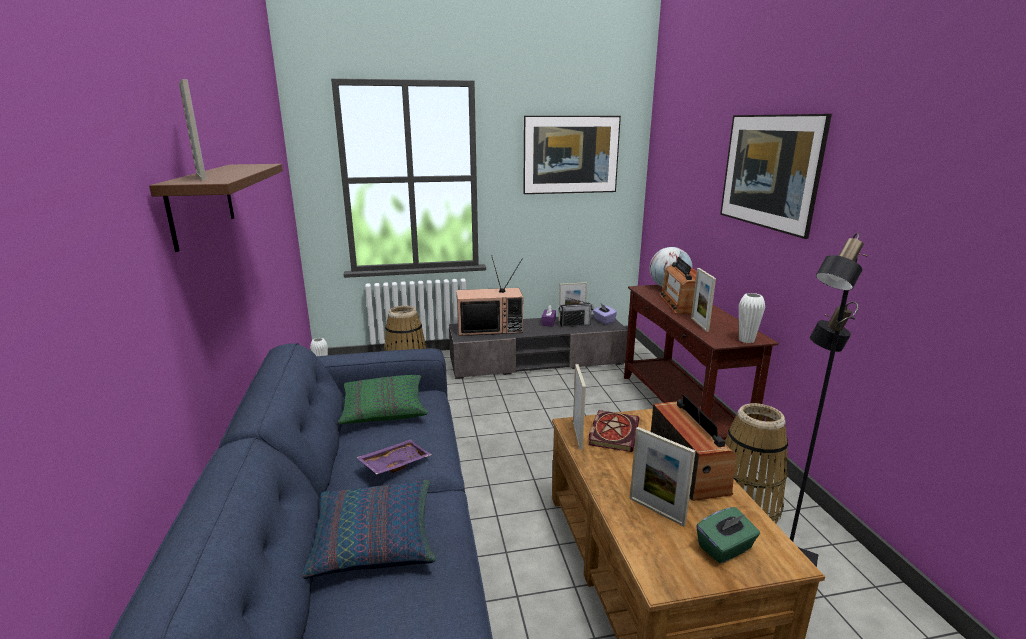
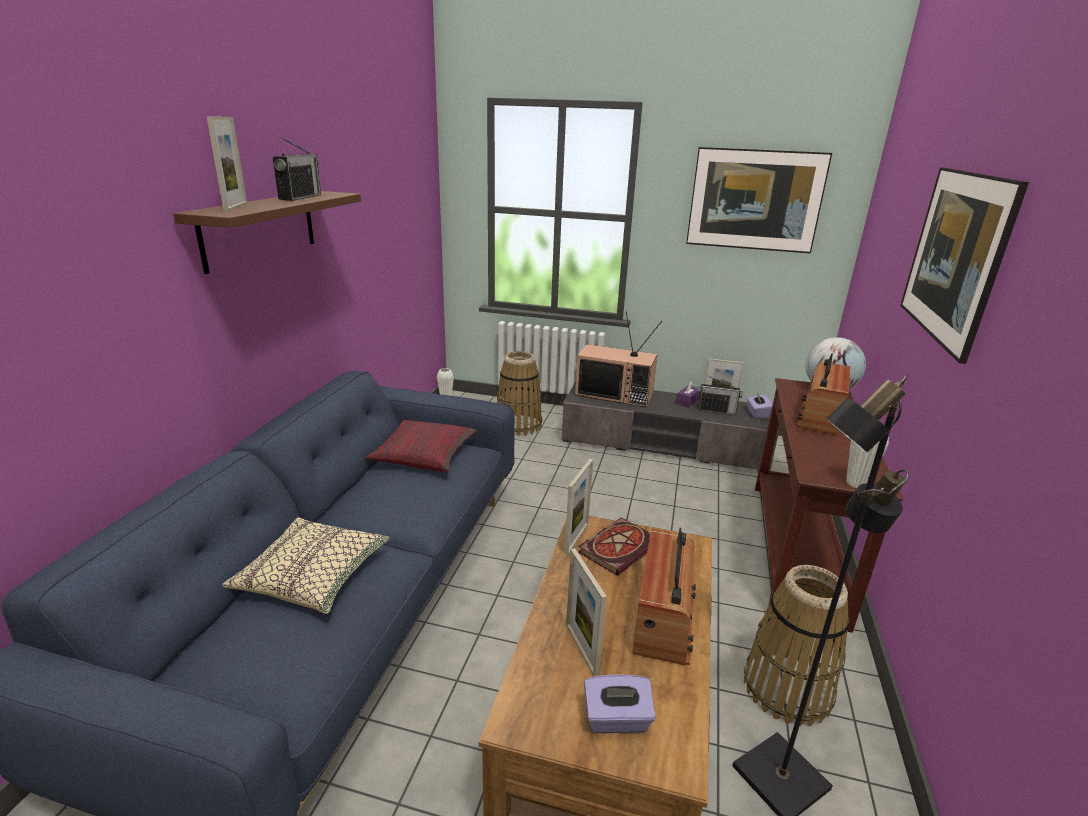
camera: 25 degrees right, 5 degrees up
(236, 168) = (300, 197): none -> radio
(374, 539) = (312, 575): blue pillow -> beige pillow
(384, 409) = (424, 455): green pillow -> red pillow
(394, 463) = (387, 511): purple tray -> none
(699, 324) = (814, 447): picture frame -> none
(725, 548) = (616, 720): green tissue box -> purple tissue box

